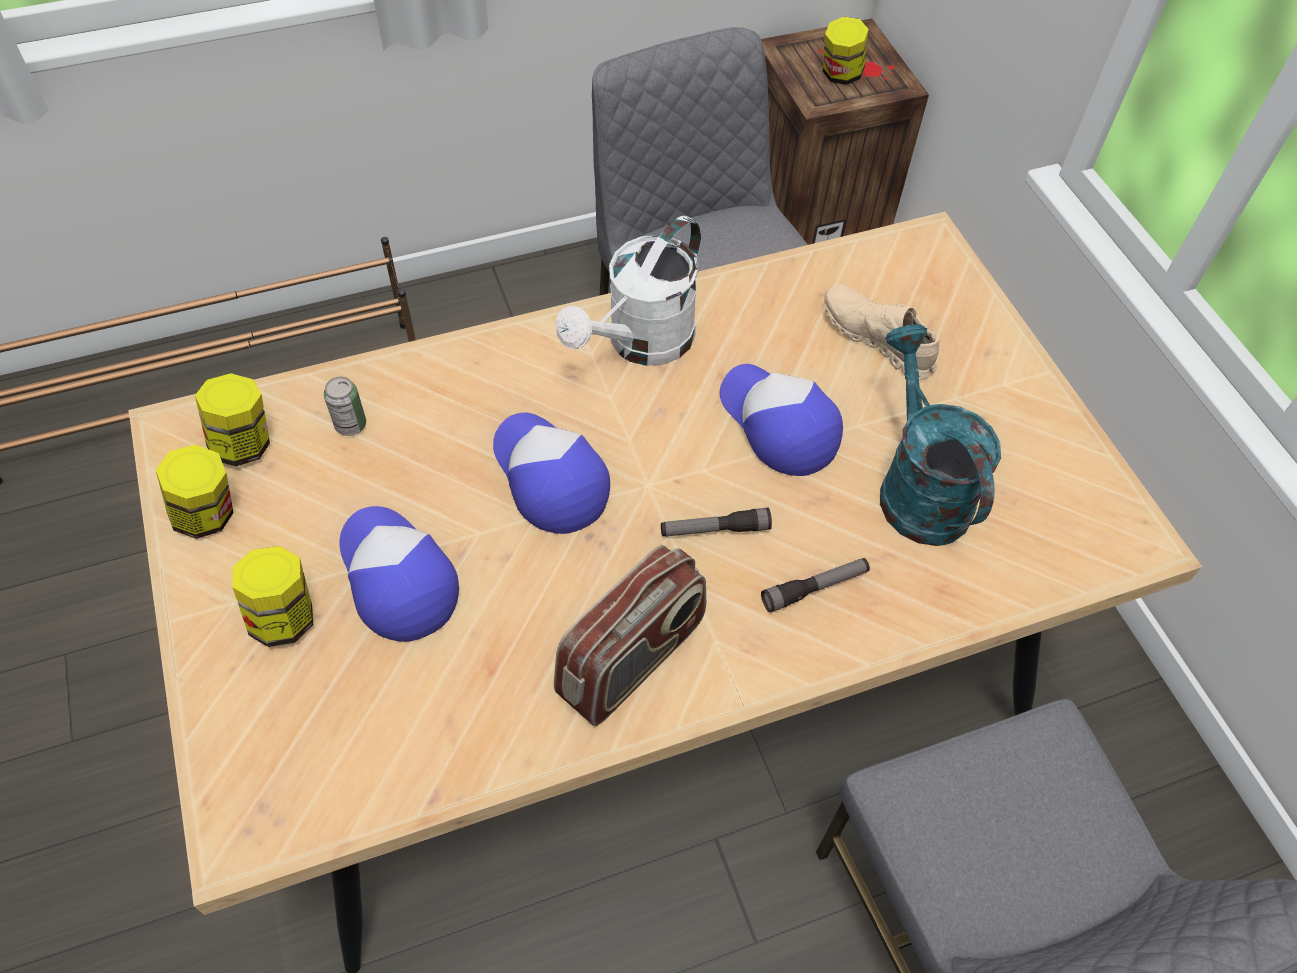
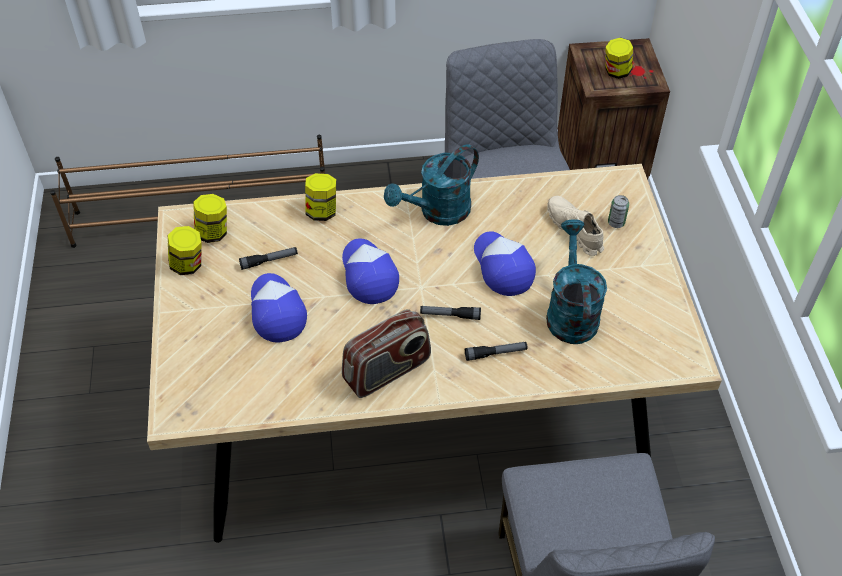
camera: 15 degrees right, 5 degrees down
(284, 617) = (216, 320): jar -> jar (322, 211)
(350, 425) = (270, 231): can -> can (616, 223)
(361, 481) = (269, 261): none -> flashlight
(640, 344) = (437, 212): white watering can -> turquoise watering can

